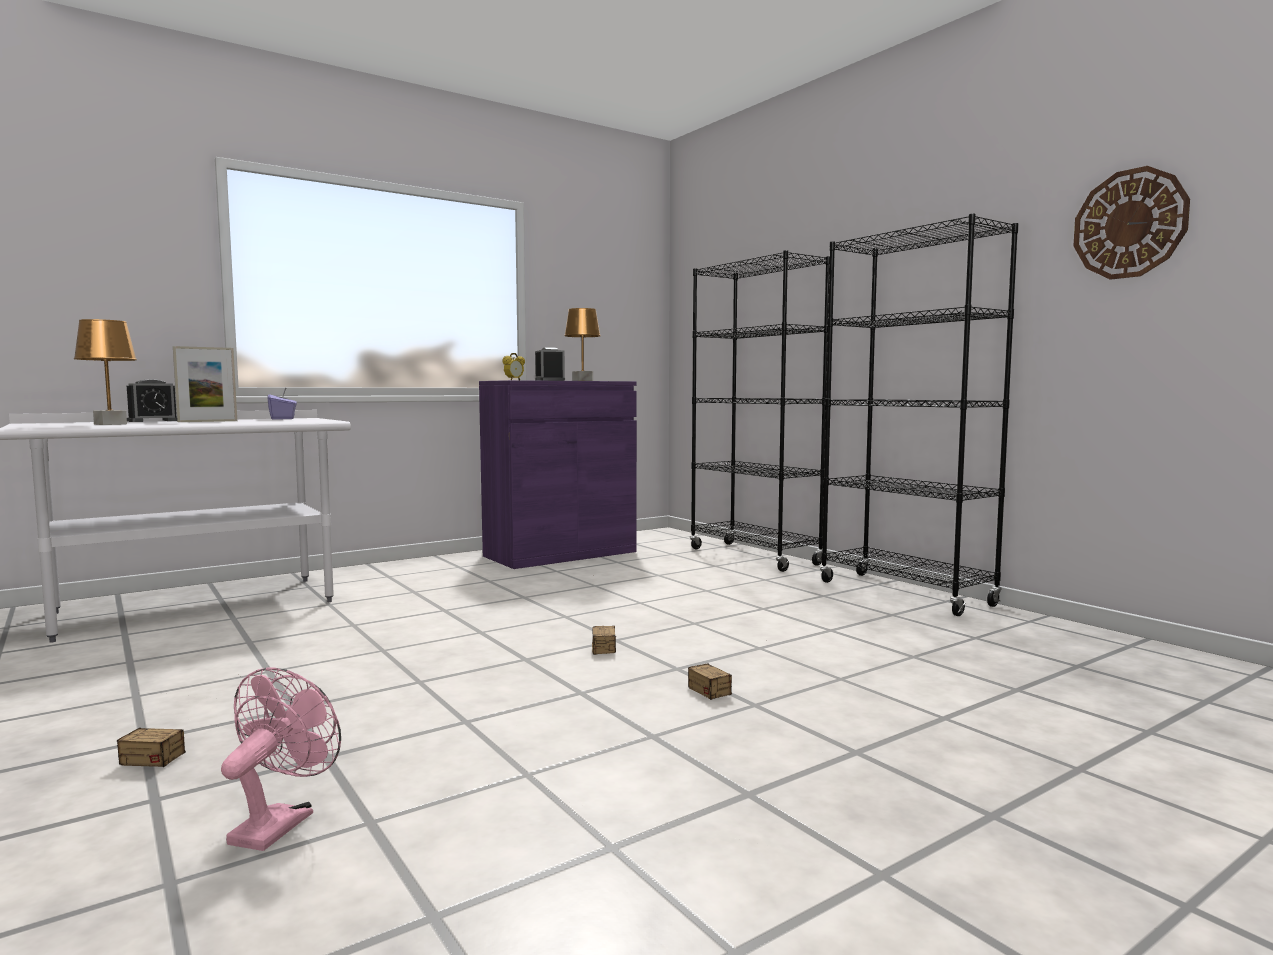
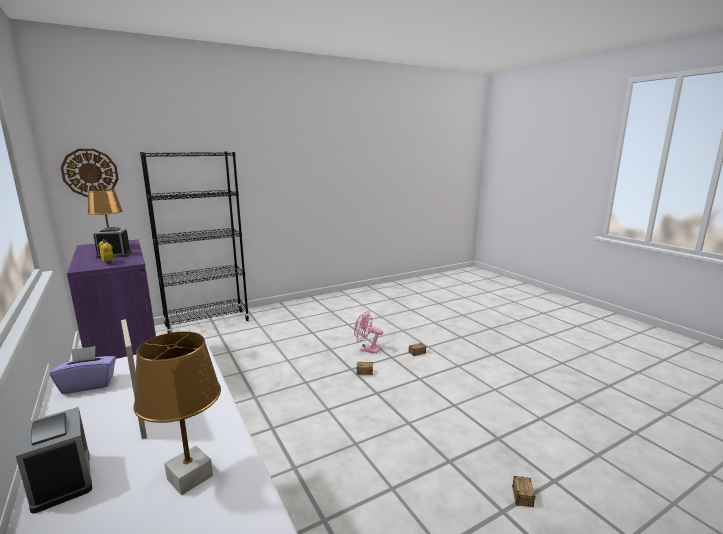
camera: 85 degrees left, 10 degrees up
(279, 823) = (551, 438): pink fan -> pink fan (366, 350)
(905, 593) = (302, 304): black bookcase -> none
(1129, 224) = (356, 157): wall clock -> wall clock (90, 173)

